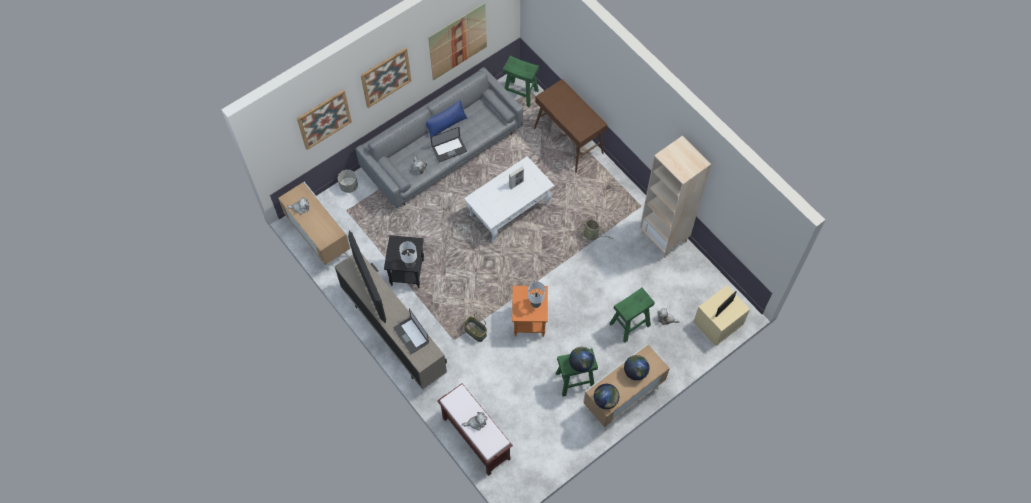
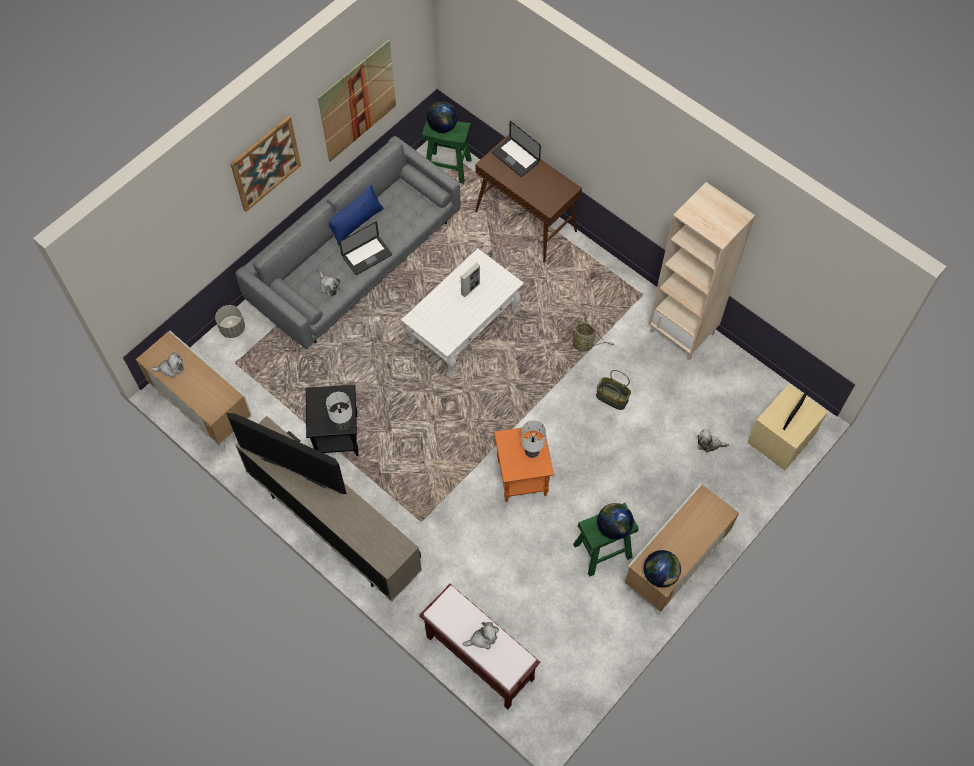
camera: 10 degrees left, 0 degrees up
(324, 119) = (186, 235): picture -> none
(370, 291) = (294, 472): television -> television turned 150 degrees clockwise
(411, 335) = (365, 527): laptop -> laptop (515, 157)
(475, 332) = (448, 505): basket -> basket (611, 398)
(629, 324) = (661, 459): green stool -> none
(635, 372) = (693, 526): globe -> globe (442, 126)

